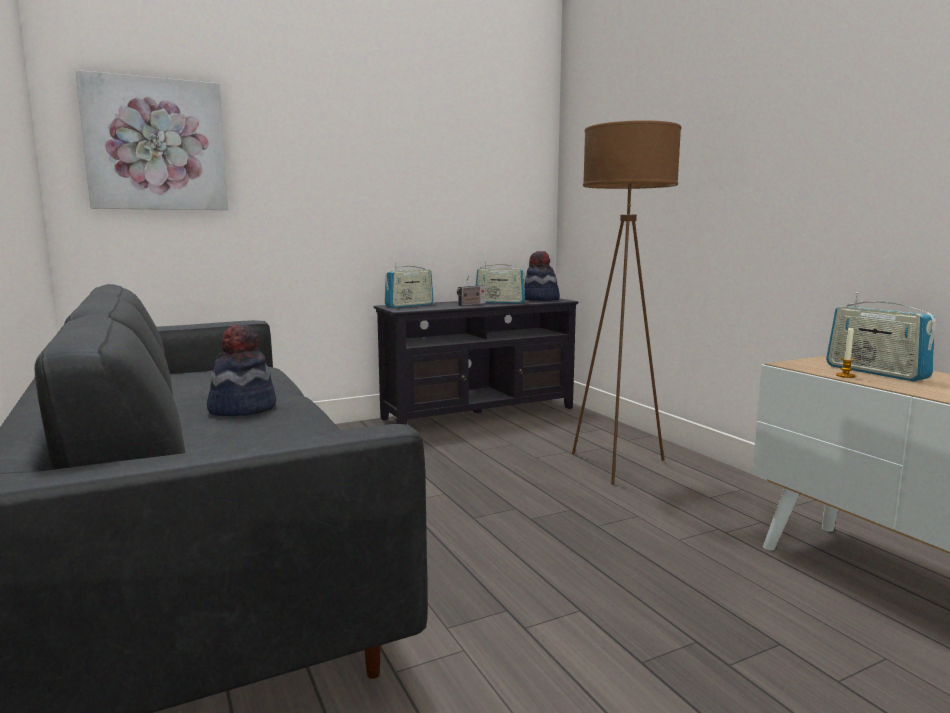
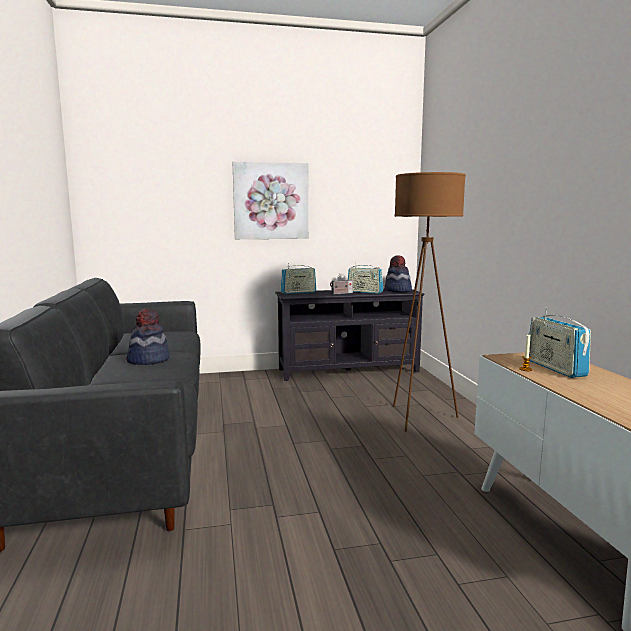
camera: 15 degrees right, 0 degrees up
(156, 145) = (136, 188): picture -> picture (271, 201)

